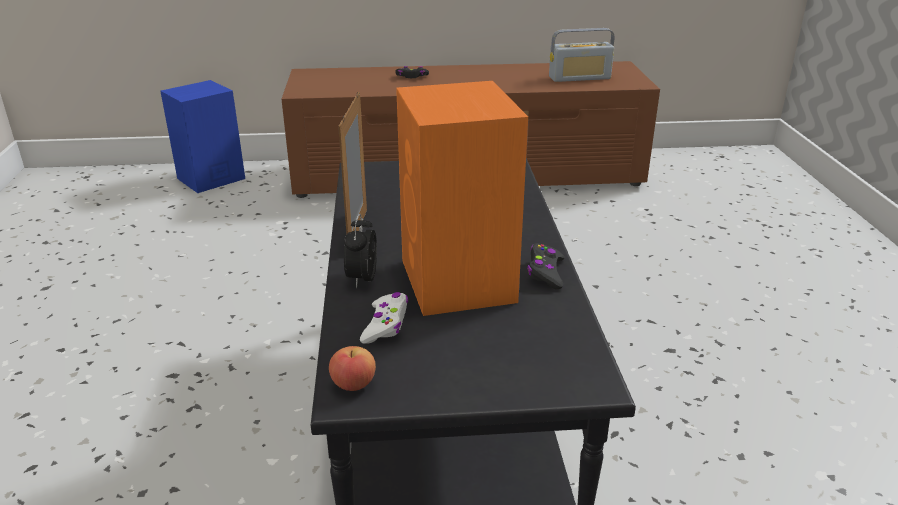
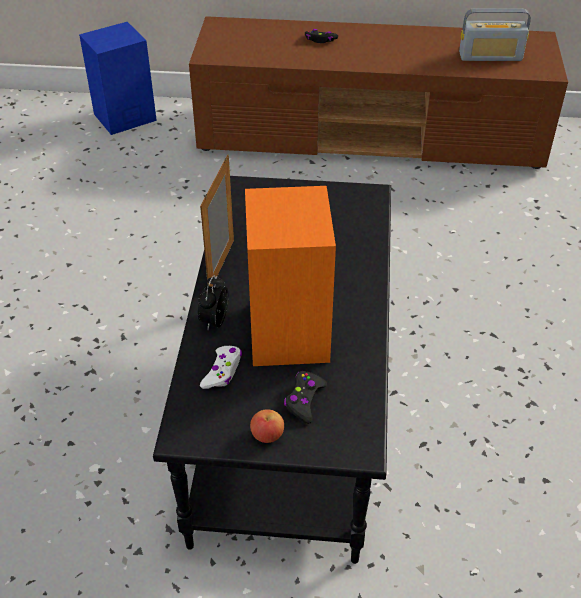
camera: 10 degrees right, 15 degrees up
(353, 384) = (188, 425): apple -> apple (267, 435)
(545, 272) = (362, 332): black game controller -> black game controller (304, 400)

